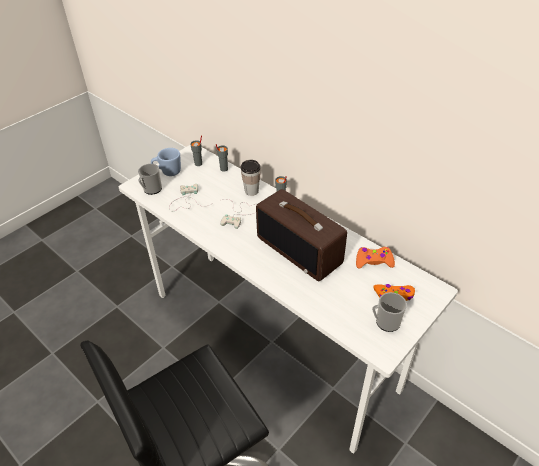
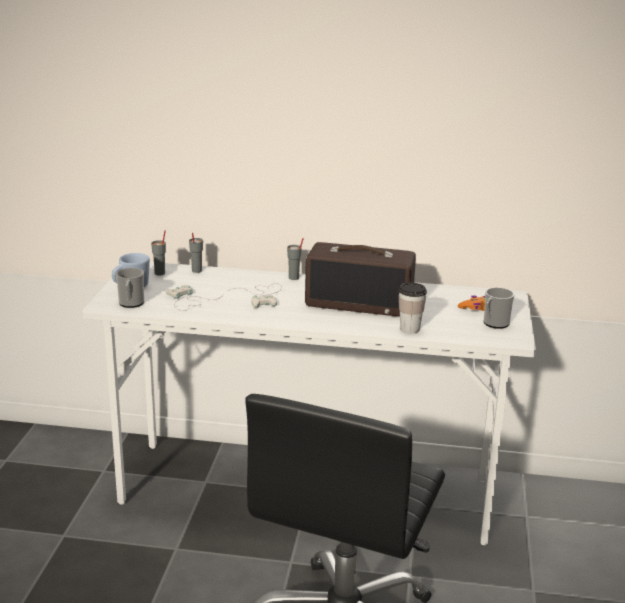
camera: 35 degrees left, 20 degrees down
(251, 191) = (252, 278): cup -> cup (409, 329)
(373, 261) = (436, 293): orange game controller -> none

